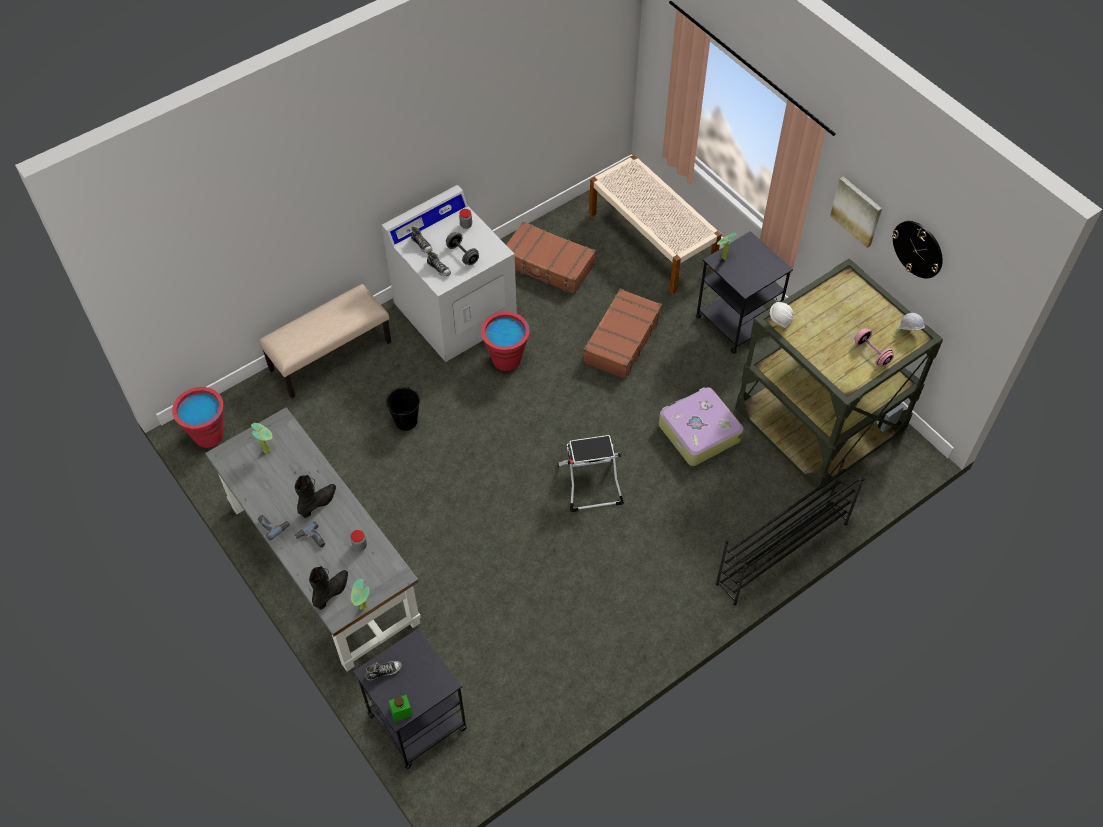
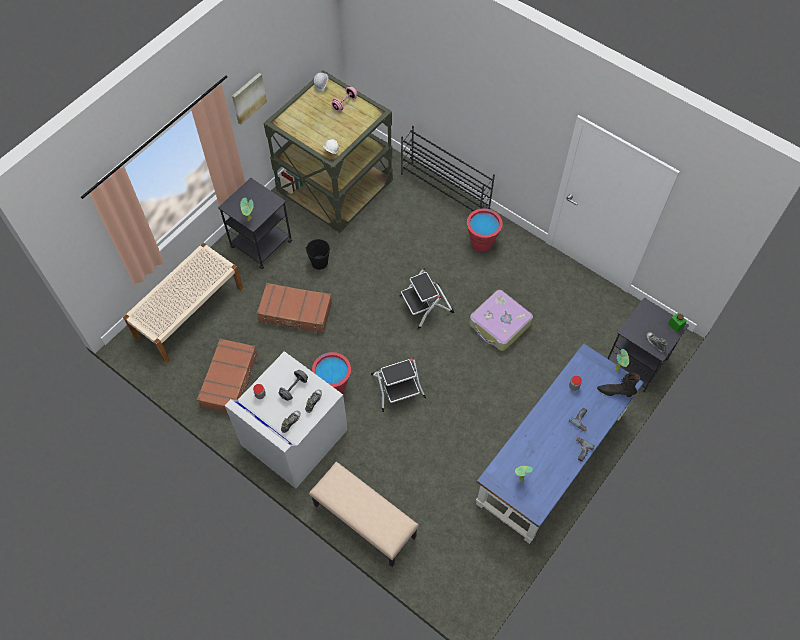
camera: 105 degrees left, 5 degrees up
(209, 435) = (470, 591): red bucket -> red bucket (481, 243)
(319, 504) = (552, 425): black boot -> none
(322, 563) = (550, 459): grey desk -> blue desk
(406, 421) = (411, 441): black bucket -> black bucket (319, 262)
(482, 422) = (397, 387): none -> step ladder
(698, 432) = (366, 250): suitcase -> suitcase (499, 325)
(918, 249) = (285, 57): wall clock -> none

